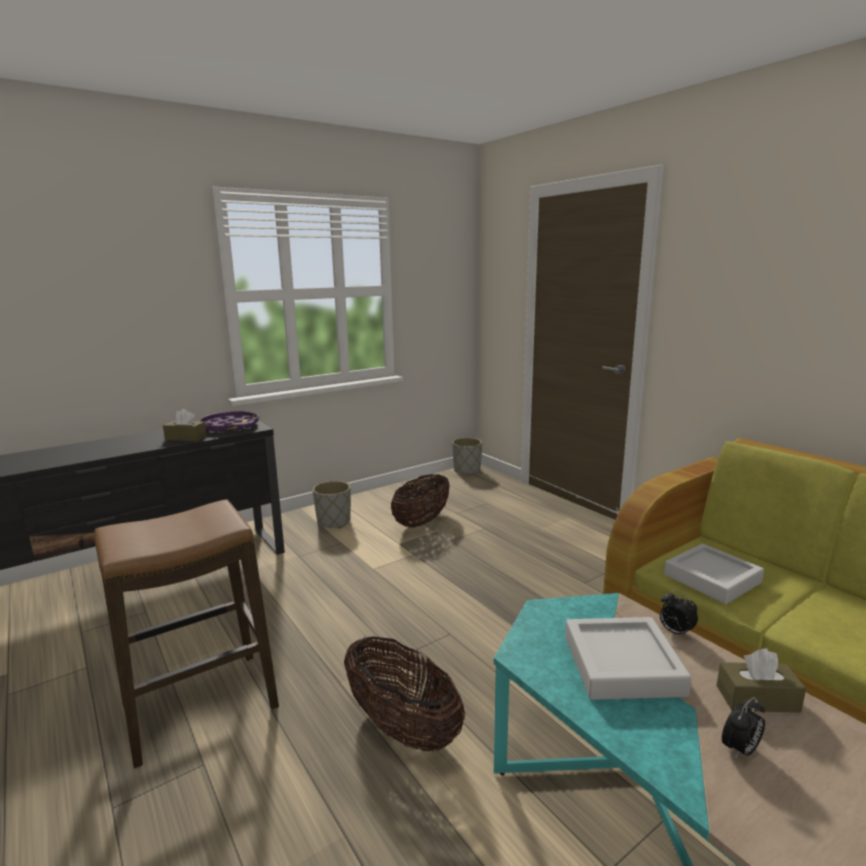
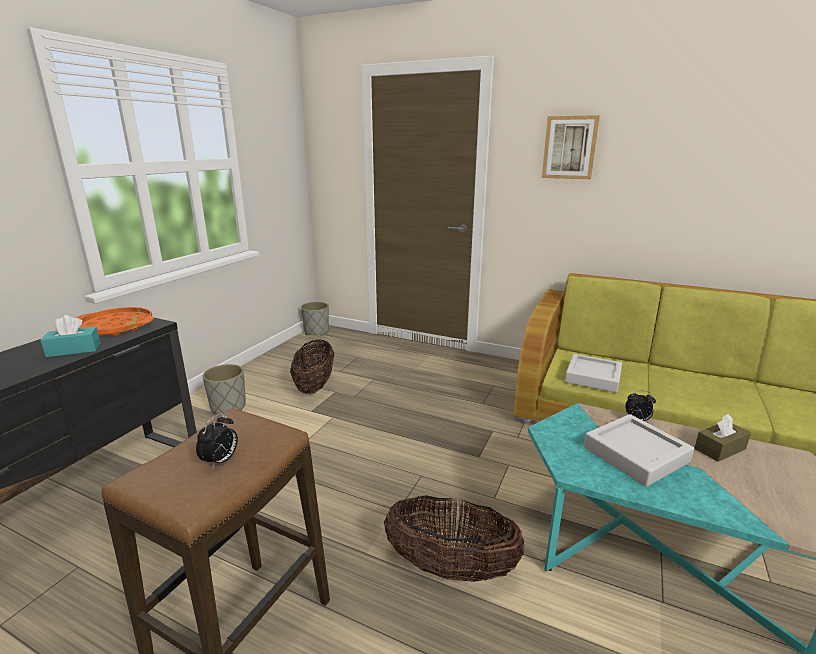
camera: 30 degrees left, 5 degrees up
(186, 438) = (74, 350): brown tissue box -> turquoise tissue box
(230, 426) = (116, 327): purple tray -> orange tray
(740, 750) = (747, 485): alarm clock -> alarm clock (221, 461)
(751, 272) = (569, 147): none -> picture

